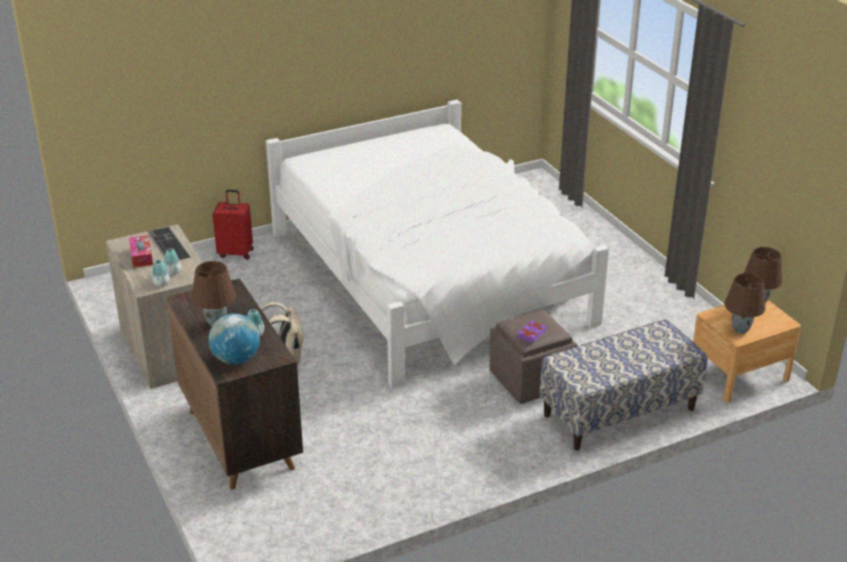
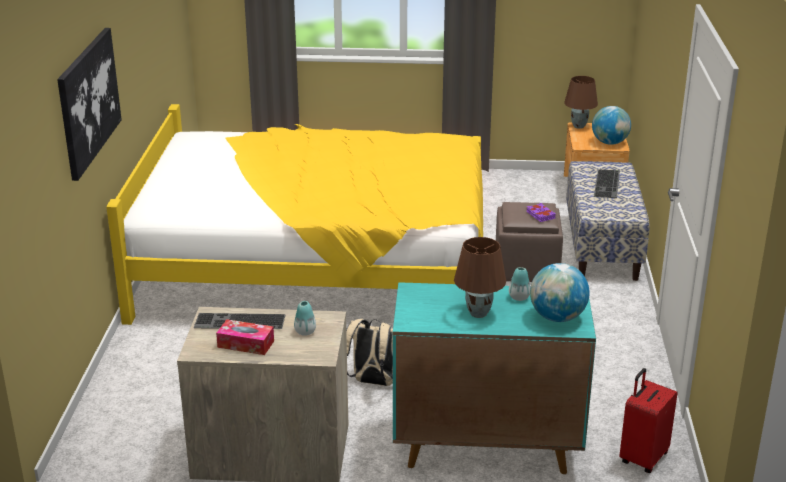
camera: 60 degrees left, 5 degrees down
(161, 284) = (323, 344): vase -> none
(236, 253) = (129, 357): red suitcase -> red suitcase (642, 458)
(240, 438) = (485, 446): brown cabinet -> turquoise cabinet
(257, 57) = (88, 101): none -> picture
(430, 277) = (317, 265): white bed -> yellow bed
(637, 353) = (608, 184): none -> keyboard
(740, 330) = (609, 143): brown table lamp -> globe

